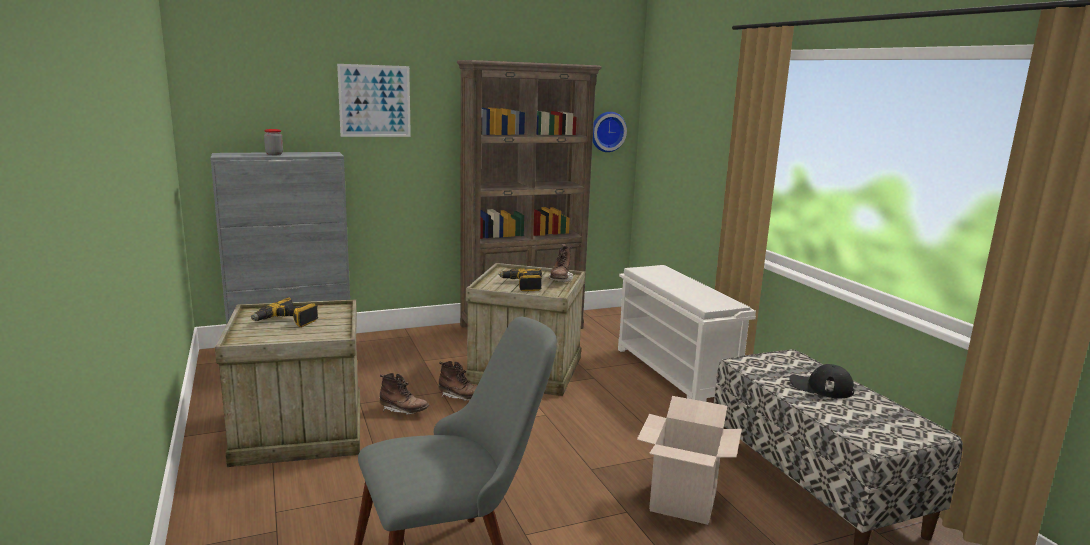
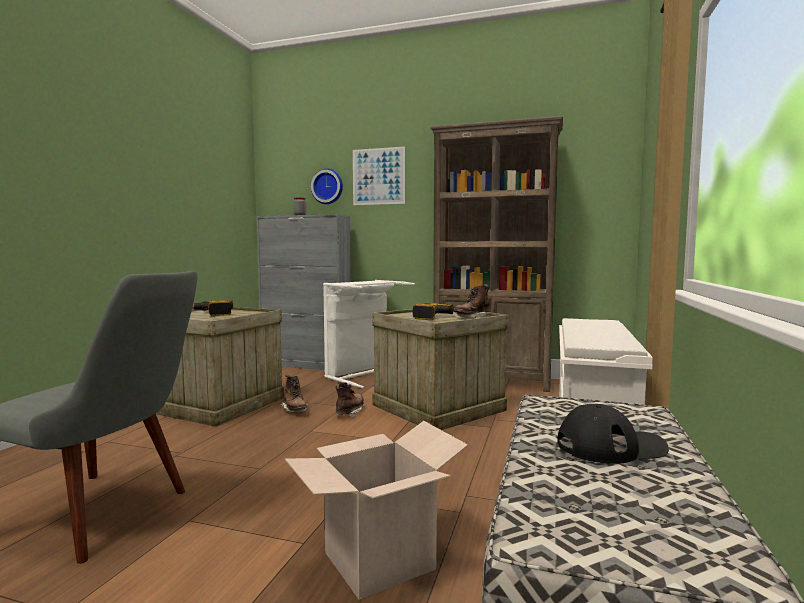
camera: 40 degrees right, 10 degrees down
(389, 348) = (364, 375): none -> white laundry basket
(461, 397) = (350, 412): brown boot -> brown boot turned 135 degrees counterclockwise
(607, 131) = (599, 193): wall clock -> wall clock (328, 186)
(820, 387) = (610, 447): black cap -> black cap turned 105 degrees clockwise

